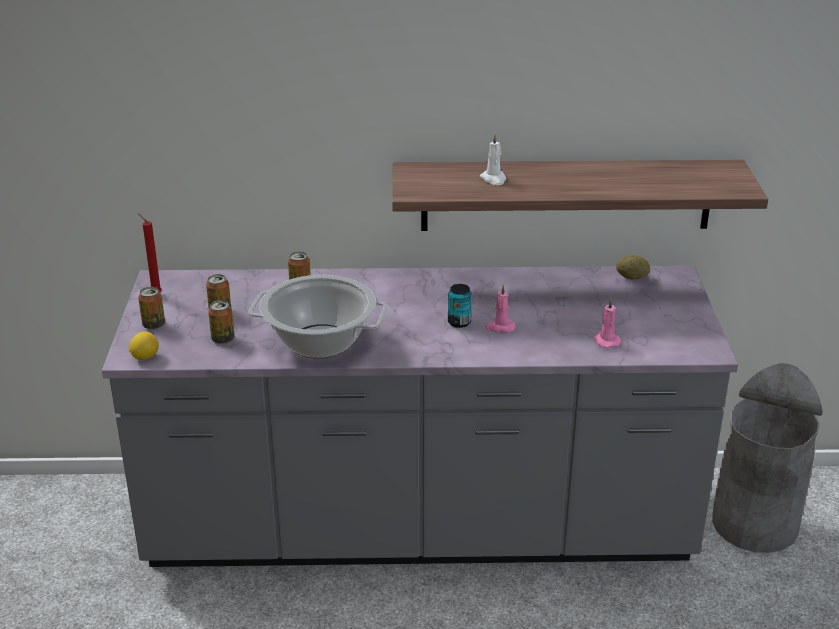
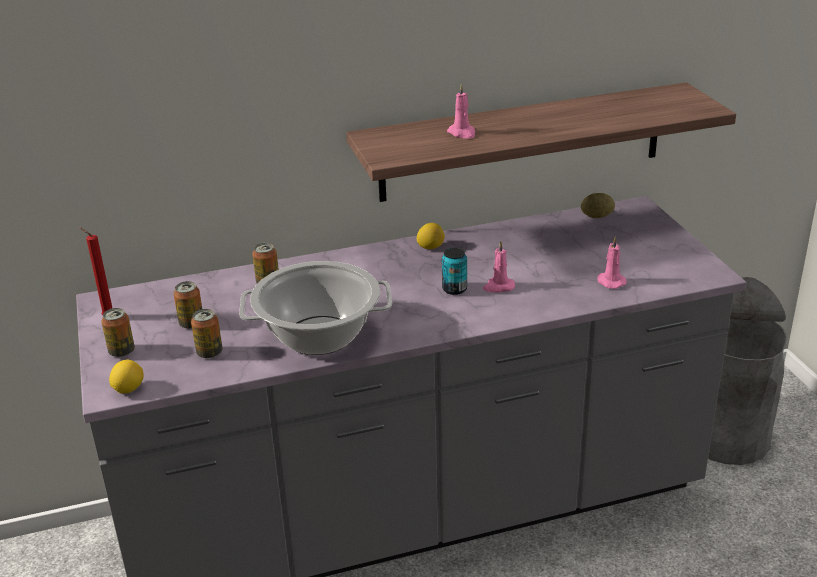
camera: 15 degrees left, 0 degrees up
(459, 280) = (430, 247): none -> lemon
(493, 179) = (462, 133): white candle -> pink candle

